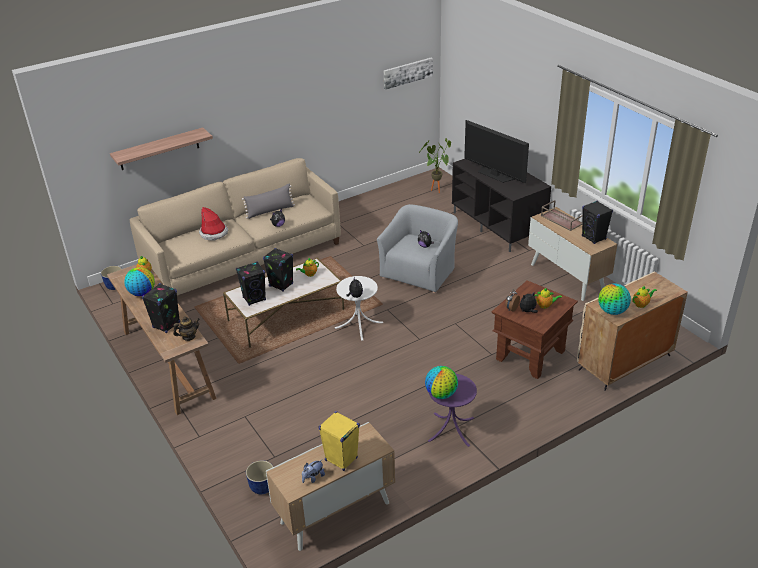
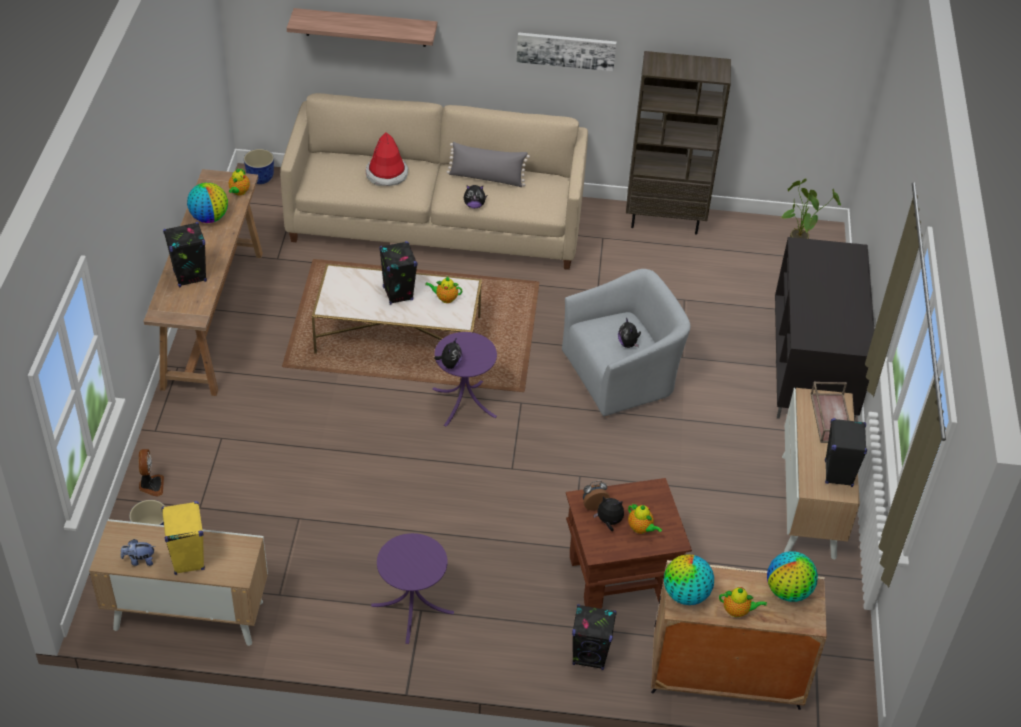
camera: 35 degrees right, 10 degrees up
(188, 337) = (195, 306): teapot -> none
(231, 464) = (151, 485): none -> fan
(254, 298) = (349, 294): black speaker -> black speaker (590, 656)
(358, 203) = (665, 220): none -> brown bookcase
(359, 325) = (464, 402): white side table -> purple side table
(407, 72) = (814, 60): picture -> picture (566, 50)
(441, 394) = (392, 558): globe -> globe (788, 591)
(494, 174) = (820, 291): television -> none

